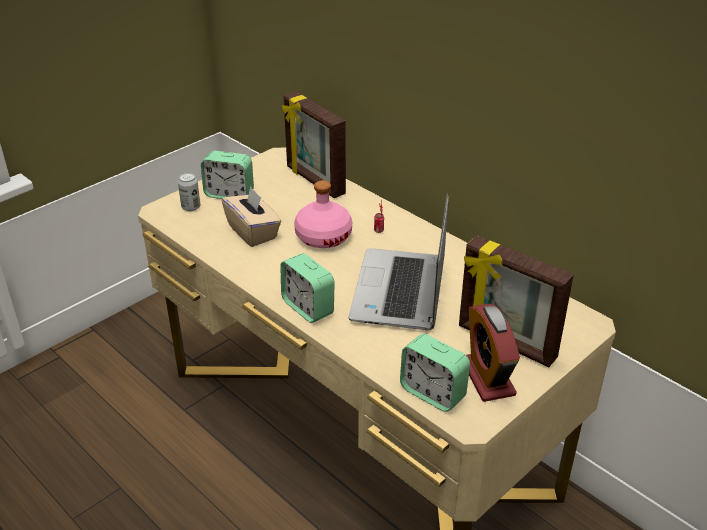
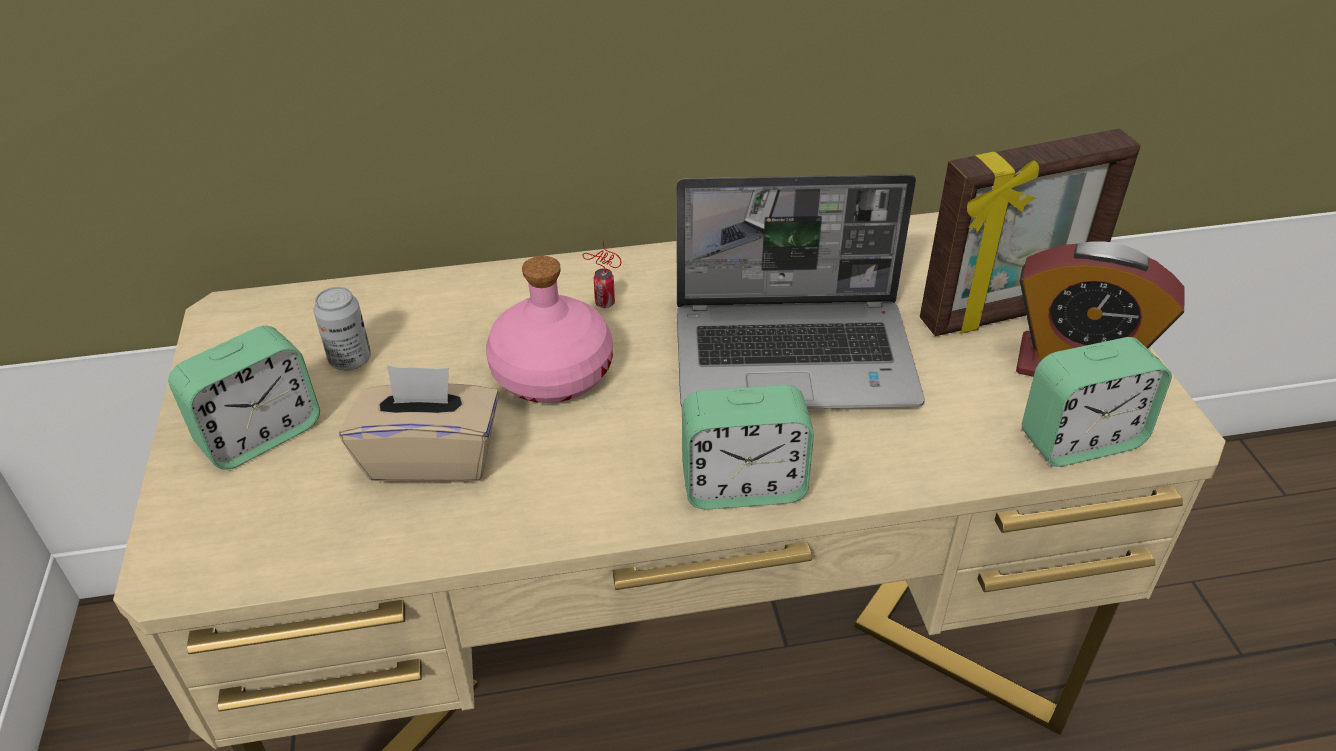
camera: 55 degrees left, 5 degrees up
(191, 207) = (229, 514): can -> can (350, 360)
(314, 181) = (369, 308): picture frame -> none
(400, 292) = (796, 357): laptop -> laptop turned 45 degrees counterclockwise

